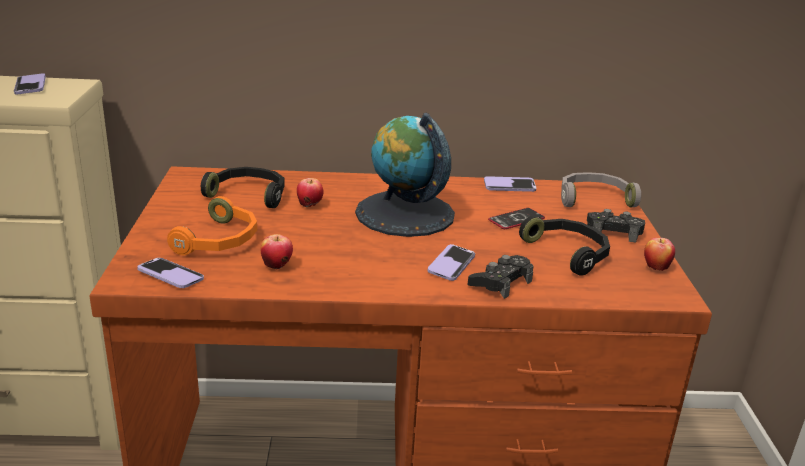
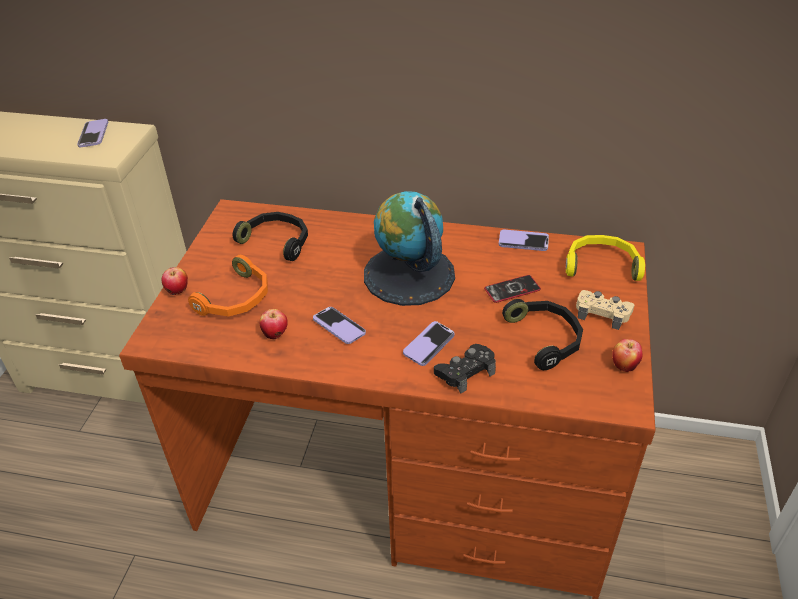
camera: 15 degrees right, 15 degrees up
(170, 275) = (186, 338): phone -> phone (339, 326)
(310, 206) = (326, 259): apple -> apple (178, 292)
(593, 199) = (601, 265): grey headphones -> yellow headphones
(613, 232) = (602, 313): black game controller -> beige game controller

